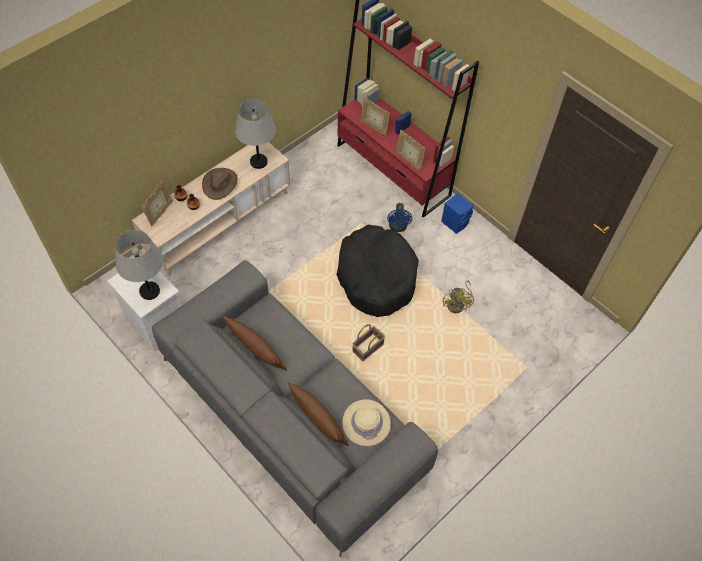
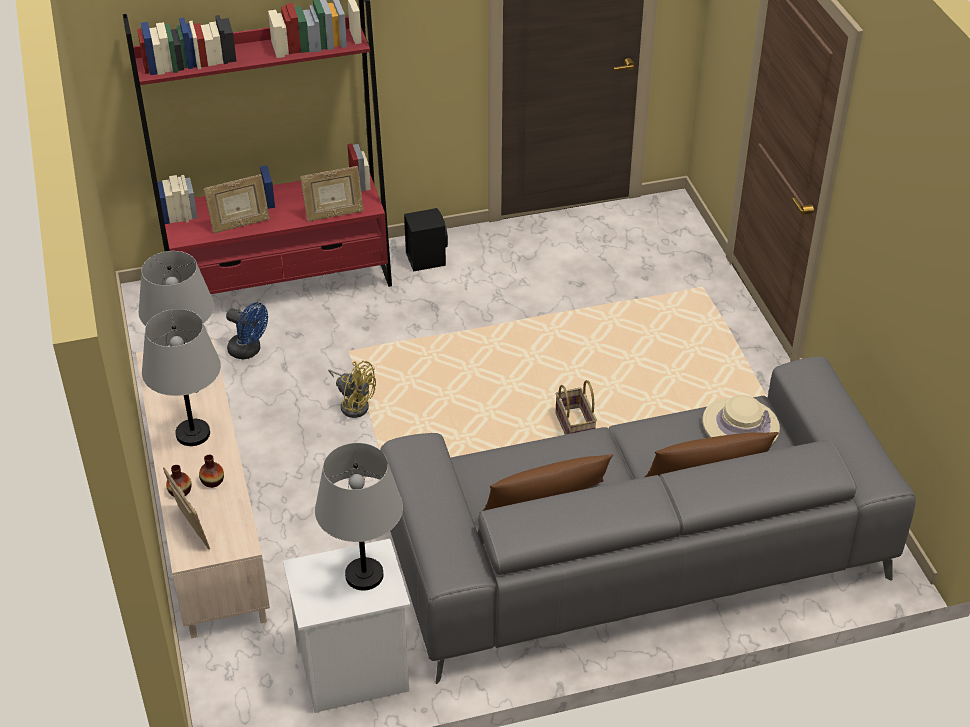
camera: 60 degrees left, 15 degrees down
(220, 184) = (192, 434): brown hat -> grey table lamp
(376, 277) = (459, 372): black dog bed -> none
(398, 227) = (389, 317): blue fan -> blue fan (249, 351)
(455, 222) = (426, 258): blue speaker -> black speaker
(458, 304) = (564, 310): yellow fan -> yellow fan (353, 404)

